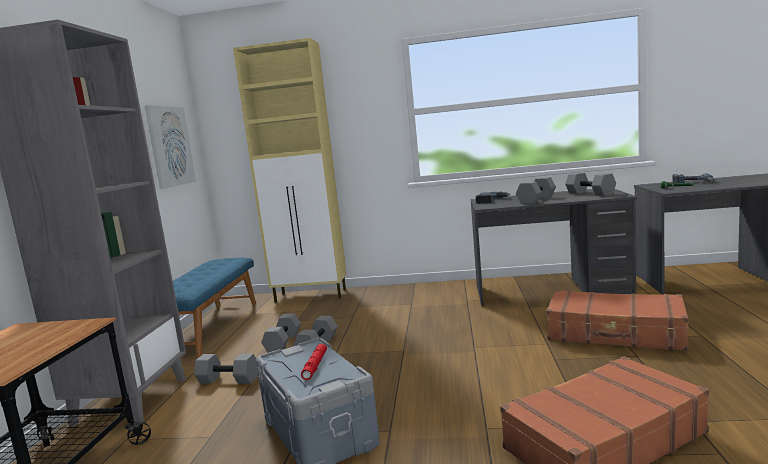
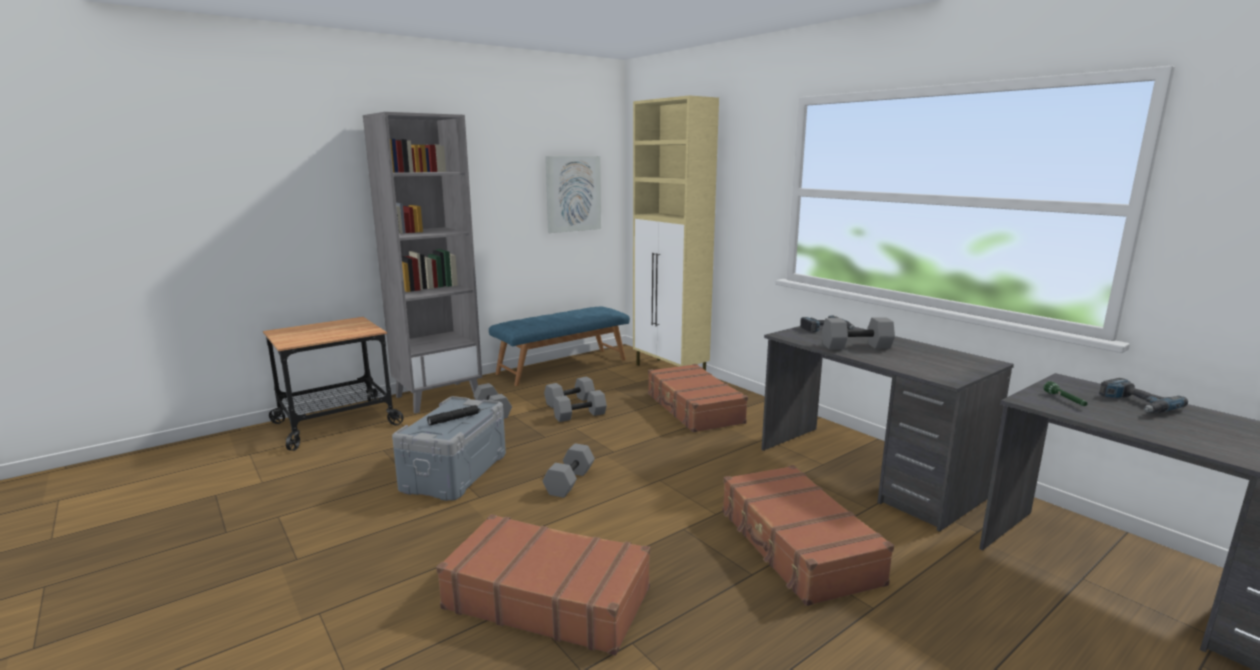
camera: 45 degrees right, 5 degrees up
(315, 365) = (454, 419): red flashlight -> black flashlight
(386, 306) = (693, 409): none -> brown suitcase
(589, 193) = (939, 362): grey dumbbell -> grey dumbbell (569, 481)

